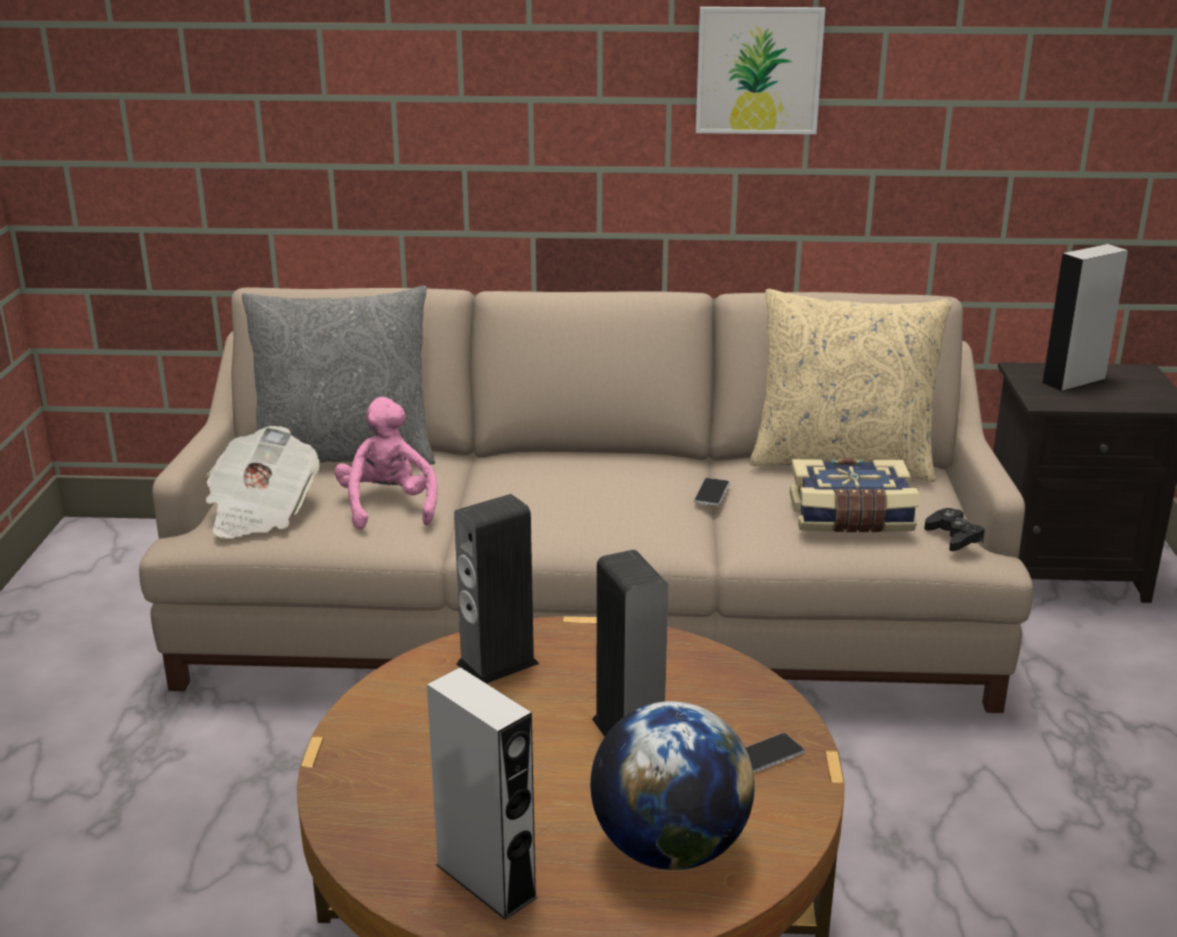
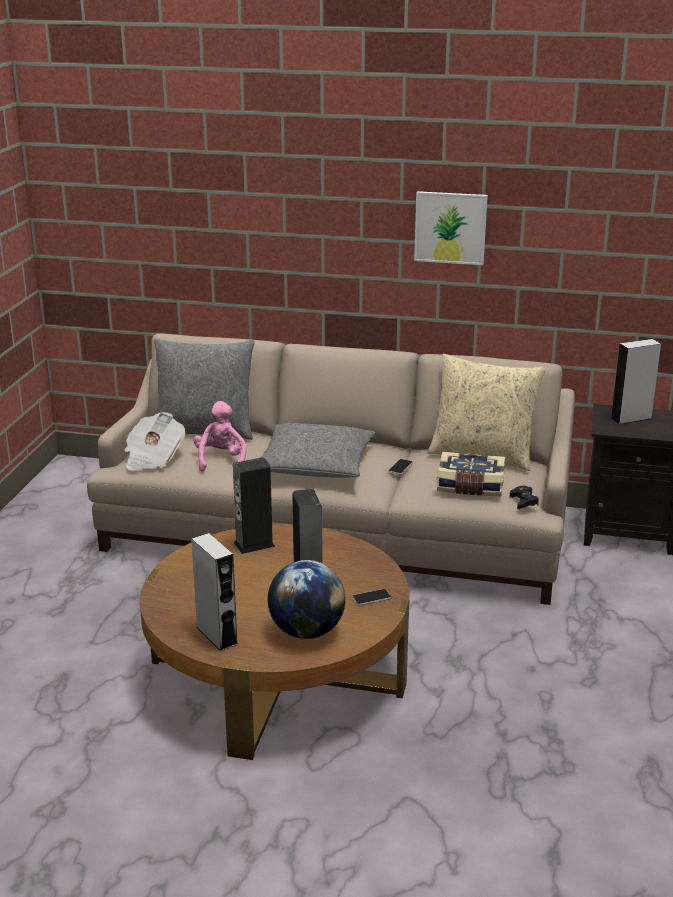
camera: 10 degrees right, 0 degrees up
(562, 499) = (315, 464): none -> grey pillow

